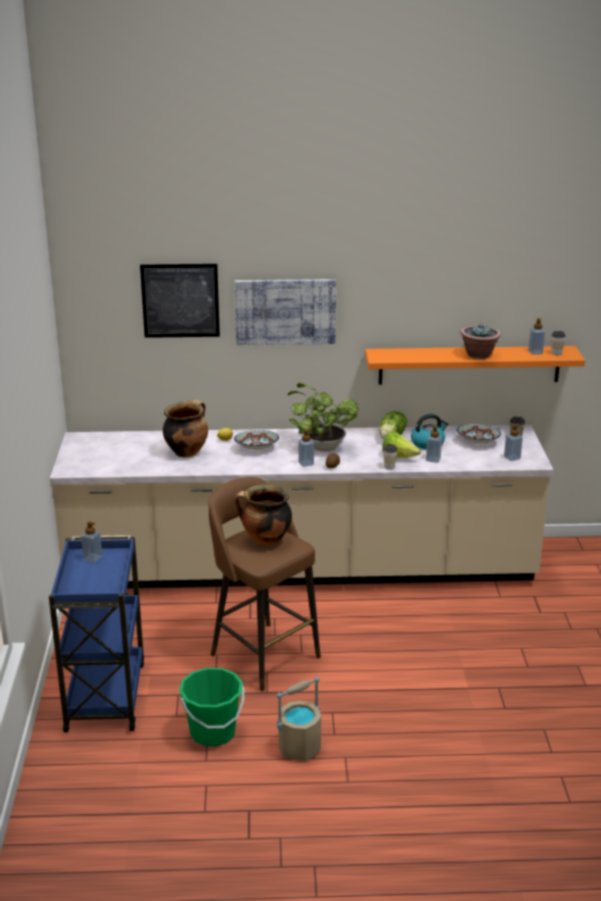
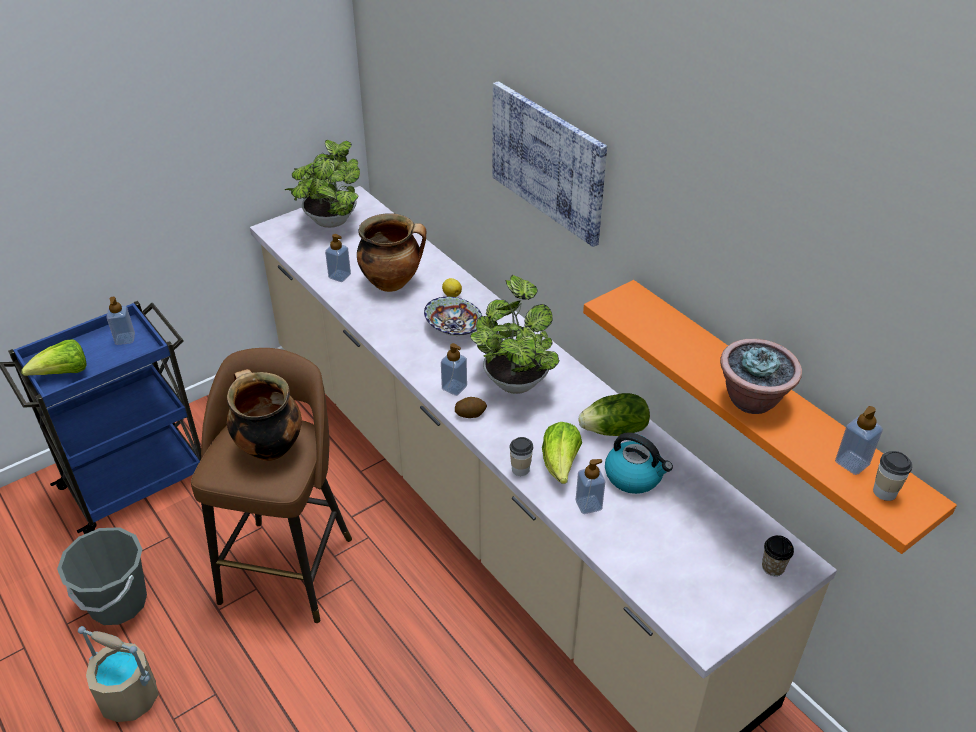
camera: 55 degrees right, 15 degrees up
(92, 452) = (329, 223): none -> potted plant
(98, 588) = (64, 373): none -> lettuce
(180, 300) = (448, 80): picture -> none
(213, 732) = (118, 602): green bucket -> grey bucket
(477, 442) = (697, 531): bowl -> none
(512, 458) = (689, 596): soap dispenser -> soap dispenser (339, 276)

